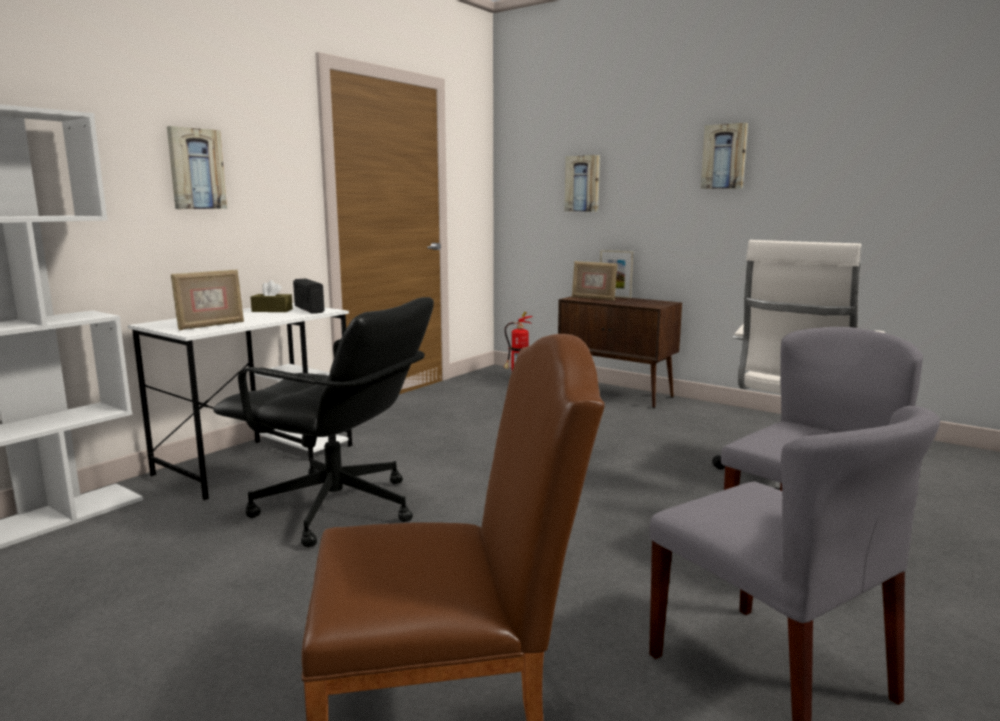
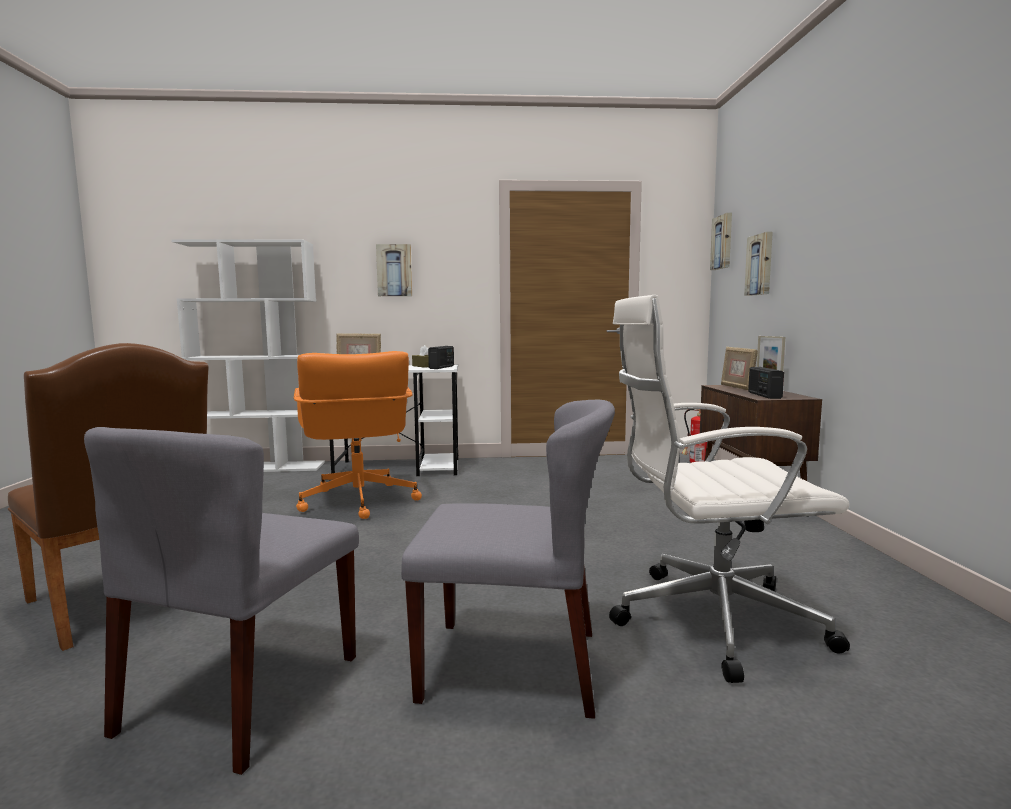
camera: 50 degrees right, 5 degrees down
(337, 510) = (358, 502): black office chair -> orange office chair
(643, 304) = (764, 395): none -> radio
(724, 156) = (868, 212): picture -> picture (723, 242)

